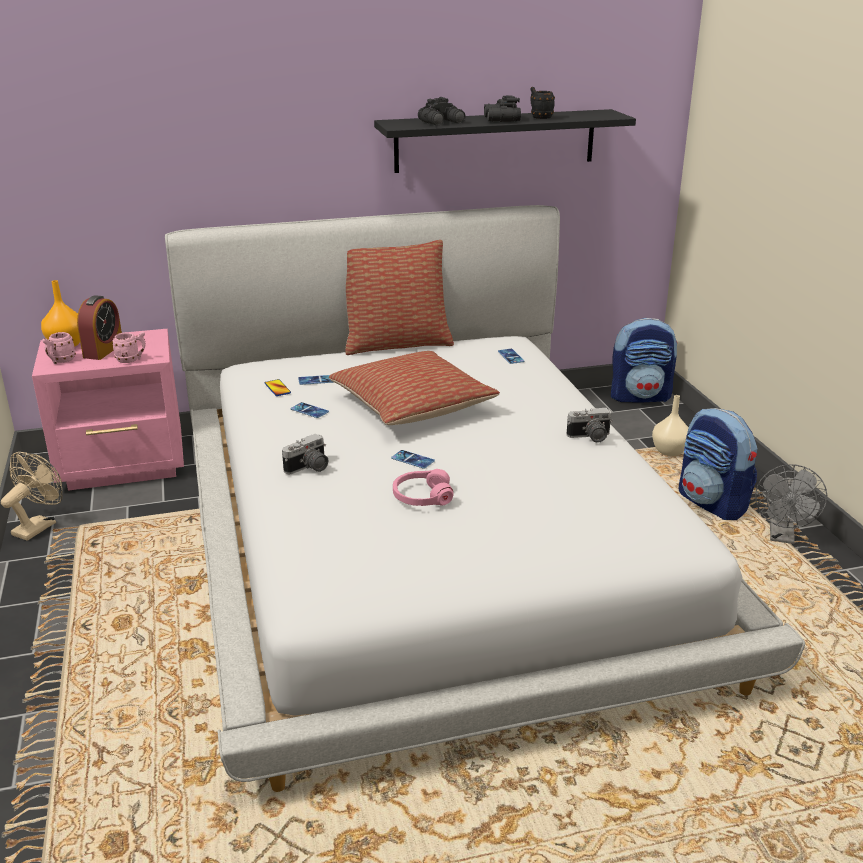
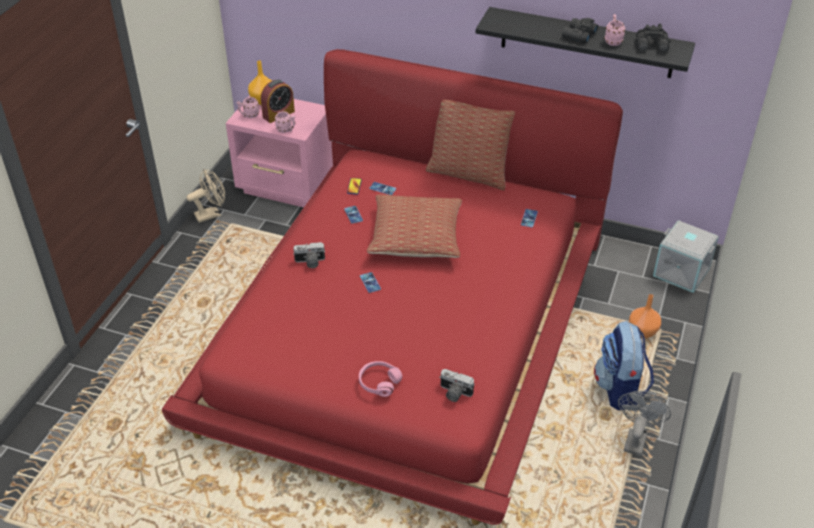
camera: 35 degrees right, 15 degrees up
(422, 497) = (346, 313): pink headphones -> pink headphones (379, 382)
(431, 540) = (407, 327): white bed -> red bed
(442, 122) = (529, 27): black binoculars -> black binoculars (652, 46)
(539, 117) = (612, 41): black mug -> pink mug
(590, 437) = (494, 314): camera -> camera (454, 393)
(640, 396) = (682, 271): backpack -> grey storage box
(670, 451) = (643, 332): beige vase -> orange vase
(782, 536) = (635, 438): grey fan -> grey fan turned 150 degrees clockwise

